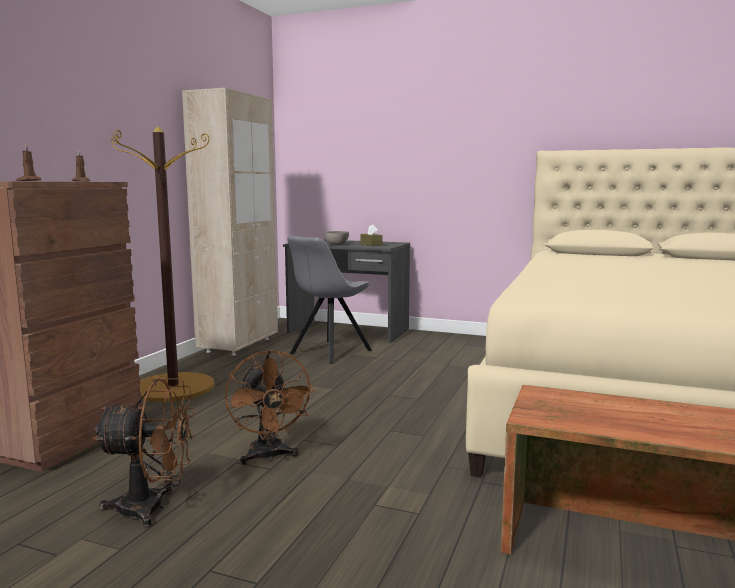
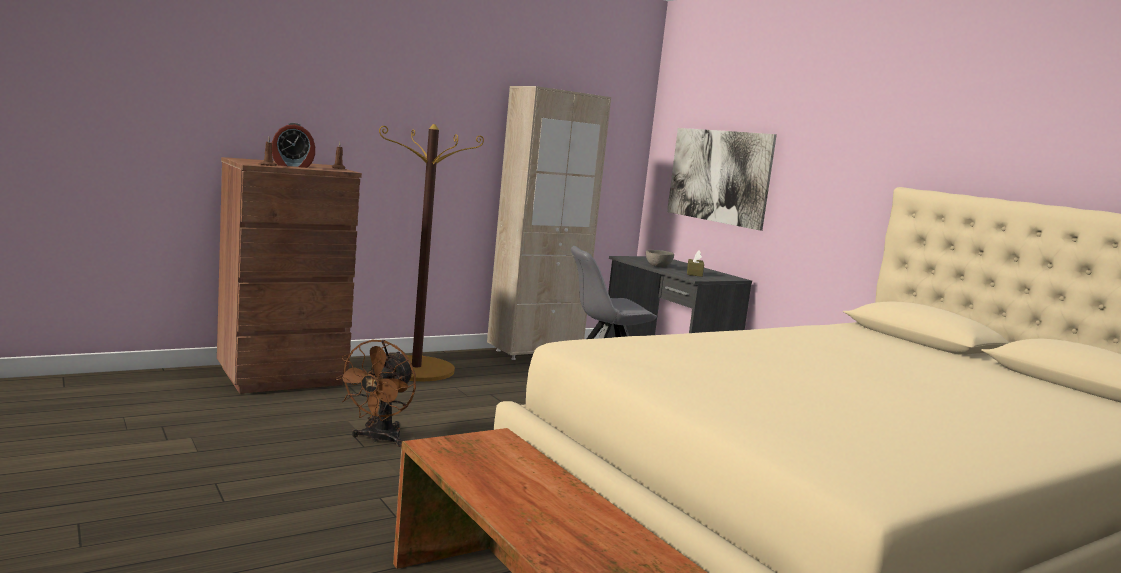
camera: 35 degrees right, 0 degrees up
(43, 181) = (292, 166): none -> alarm clock
(153, 508) = (253, 438): brown fan -> none
(359, 163) = (718, 176): none -> picture

